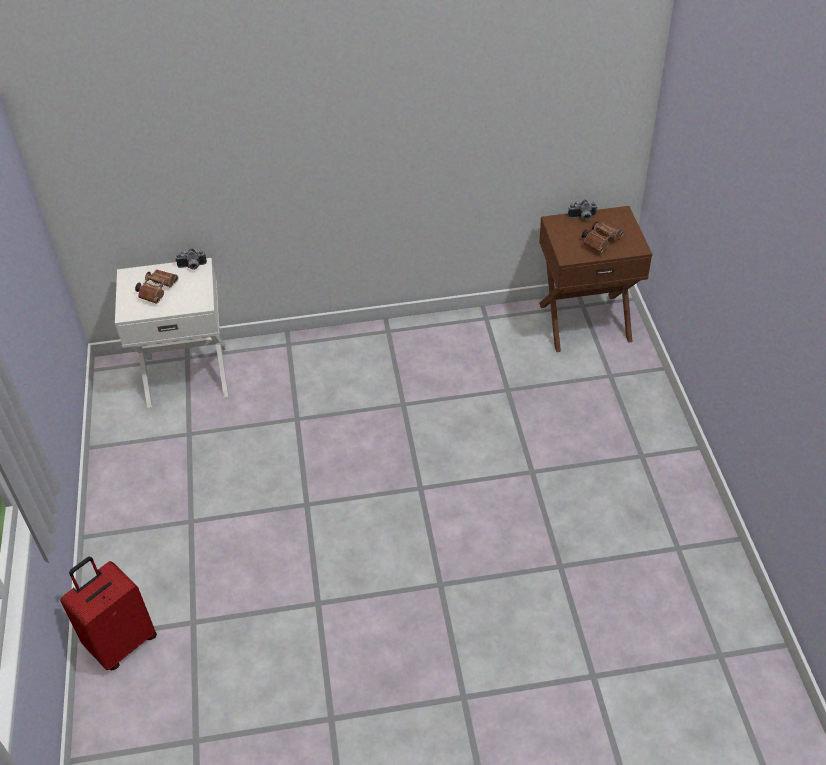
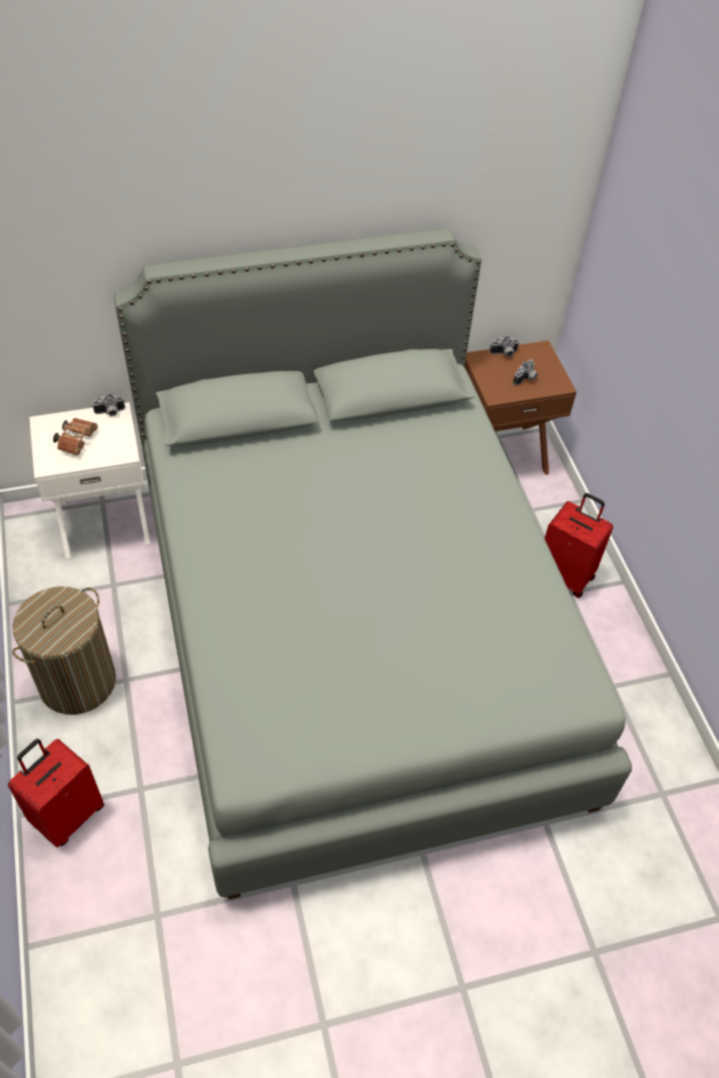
camera: 10 degrees left, 5 degrees up
(145, 520) = (77, 681): none -> laundry basket
(417, 485) = (353, 631): none -> grey bed
(601, 241) = (526, 379): brown binoculars -> camera
(639, 439) = (565, 575): none -> red suitcase

